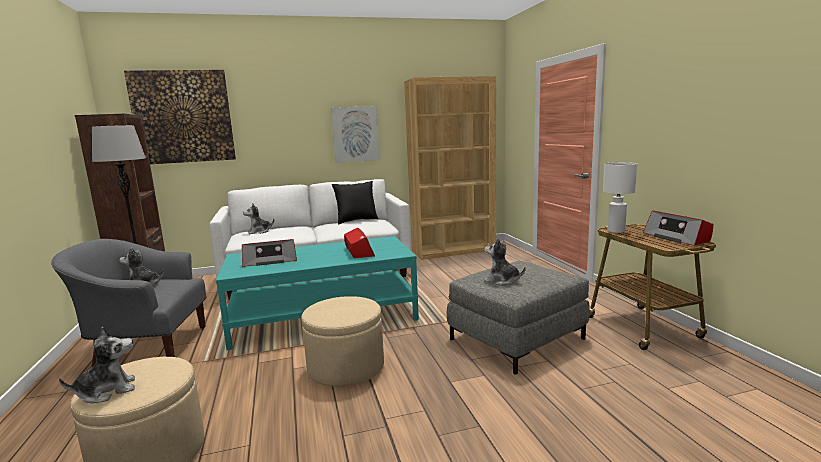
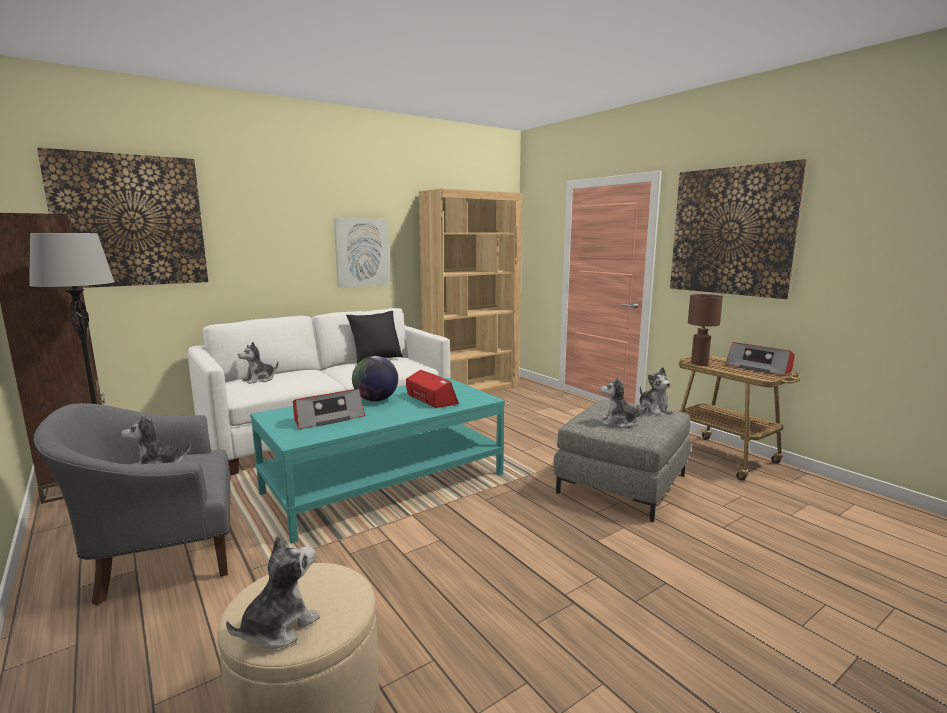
camera: 20 degrees left, 0 degrees up
(319, 250) = (376, 400): none -> globe
(346, 367) = (468, 542): beige ottoman -> none
(550, 272) = (654, 409): none -> plush toy
(616, 231) = (699, 363): white table lamp -> brown table lamp
(662, 98) = (731, 231): none -> picture

